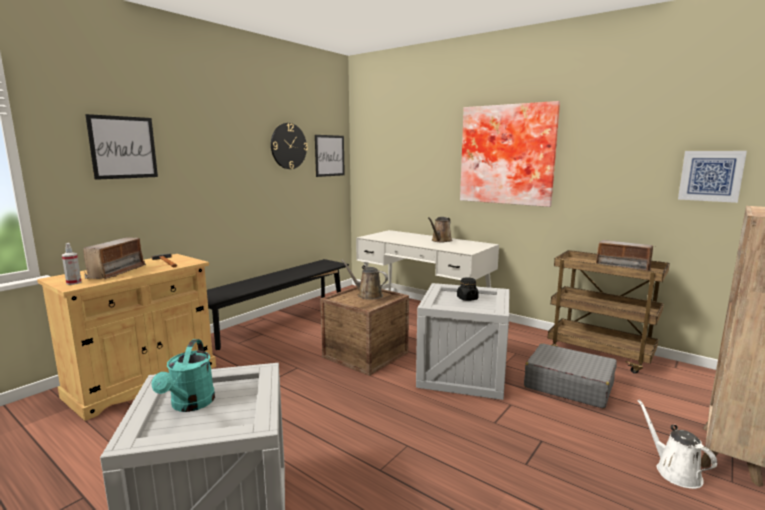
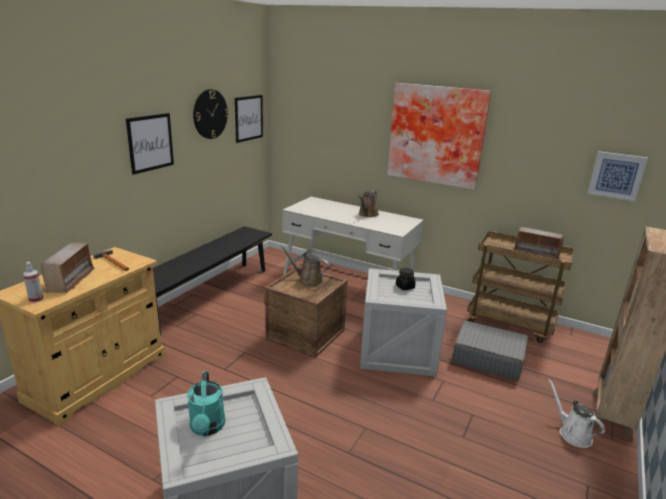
camera: 10 degrees left, 10 degrees up
(123, 147) = (53, 141): picture -> picture (150, 143)

